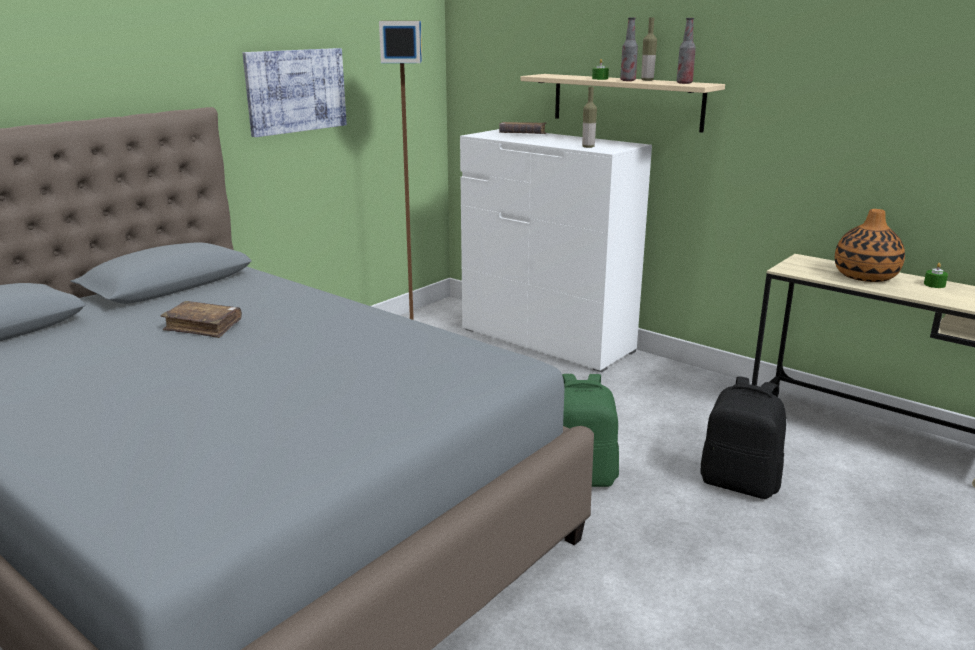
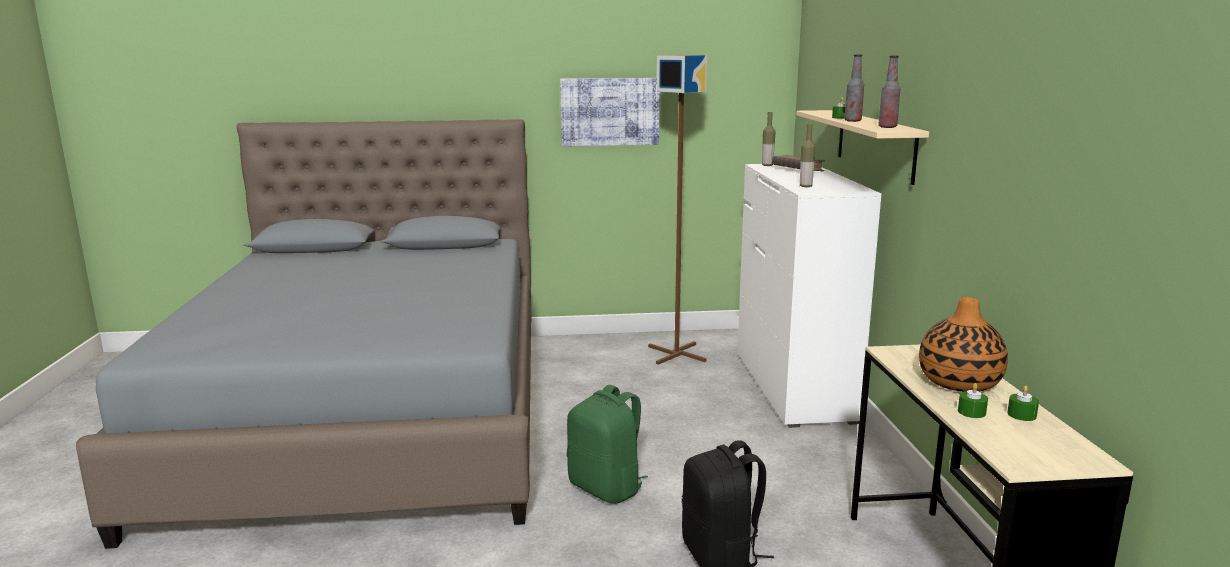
camera: 45 degrees right, 5 degrees down
(203, 327) = (398, 270): brown book -> none
(647, 80) = (875, 122): bottle -> bottle (767, 165)
(917, 291) = (971, 412): none -> green candle

